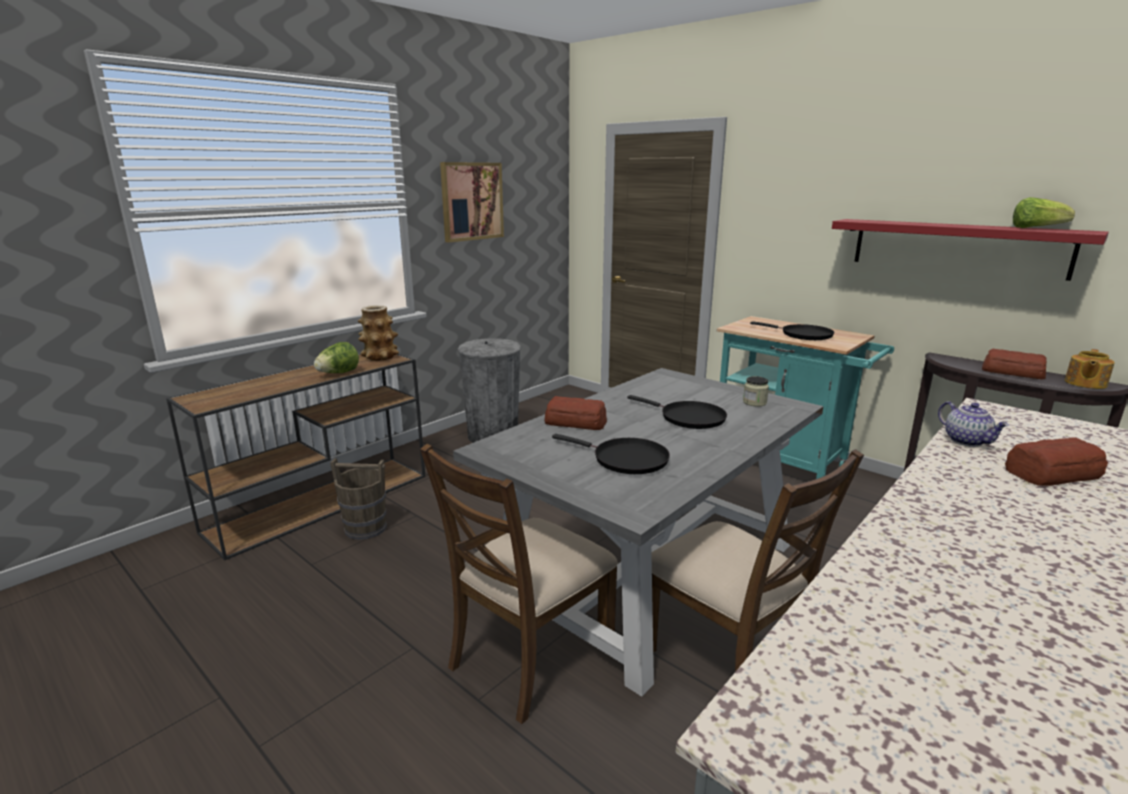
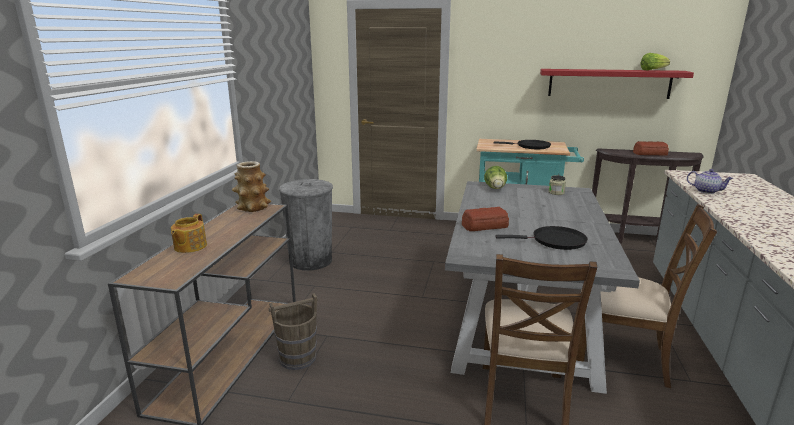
camera: 30 degrees left, 0 degrees up
(338, 373) = (244, 227): lettuce -> lettuce (495, 189)
(472, 201) = (266, 64): picture -> none
(688, 418) = (540, 209): black frying pan -> none
(1050, 473) = (759, 199): bread -> none
(1084, 383) = (684, 154): teapot -> teapot (189, 247)

